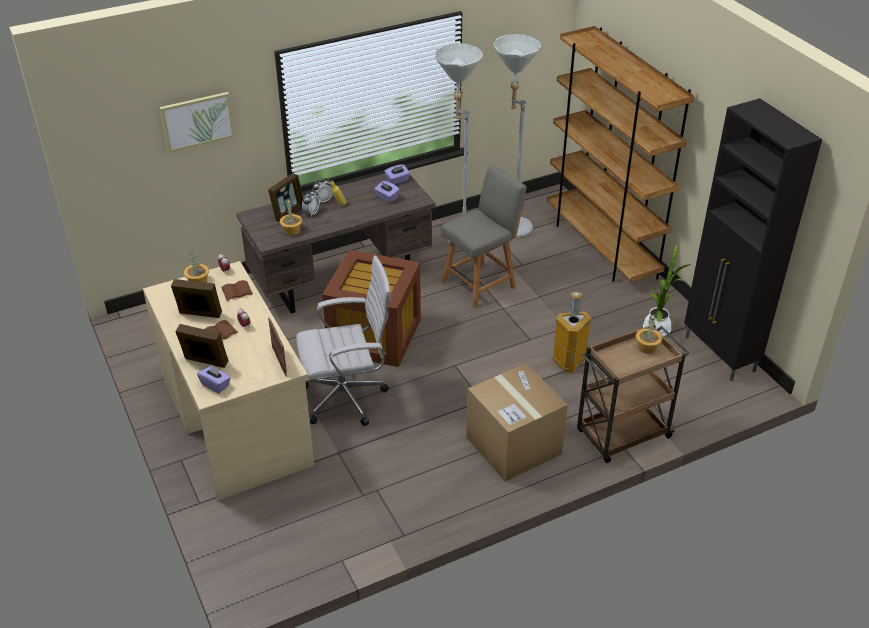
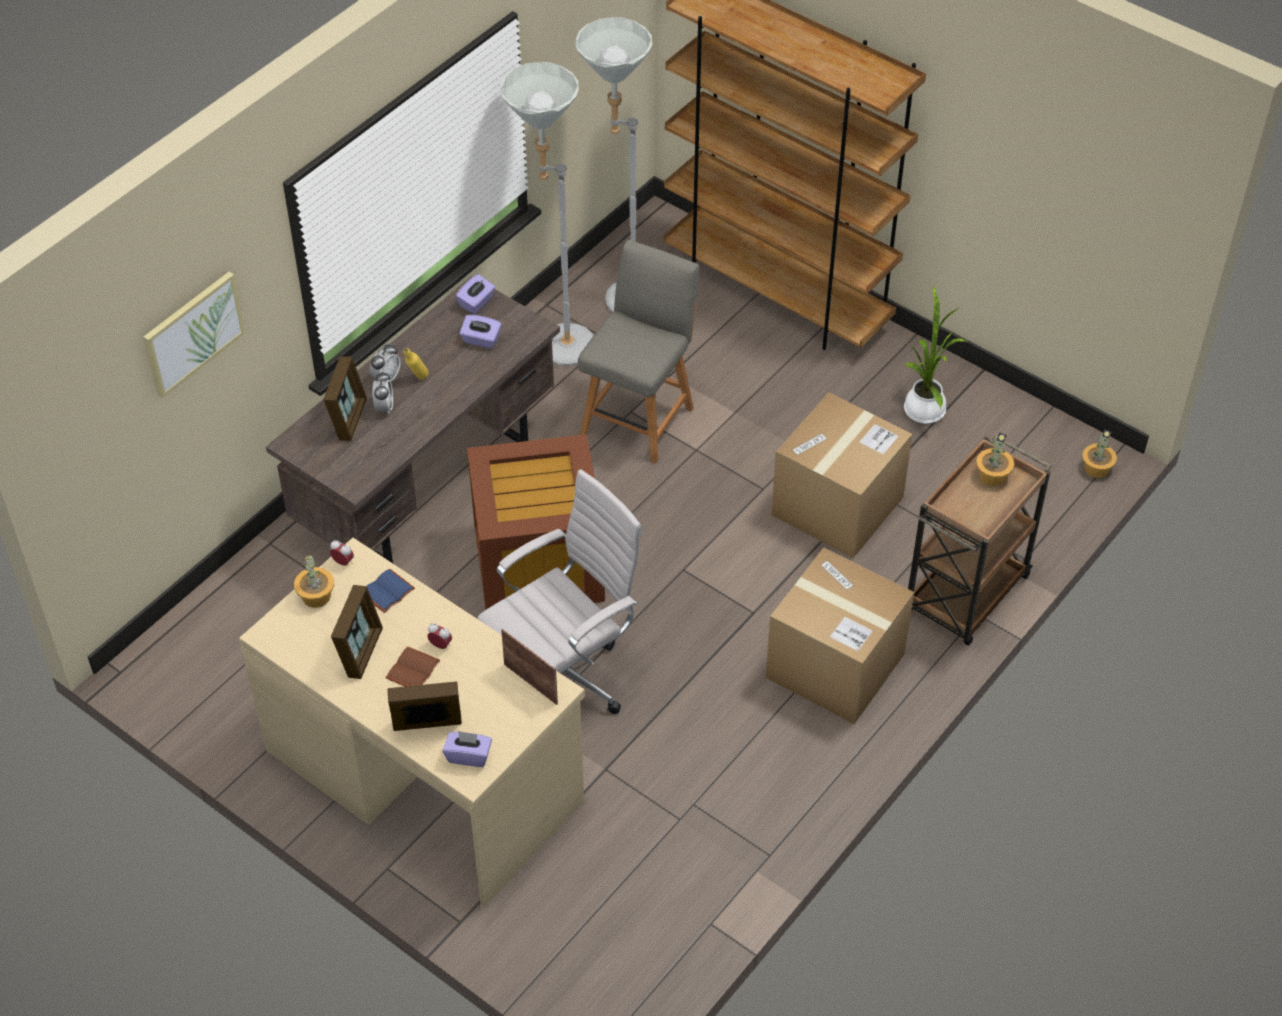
camera: 25 degrees left, 10 degrees up
(199, 315) = (360, 651): picture frame -> picture frame turned 120 degrees clockwise
(237, 290) = (386, 590): brown book -> blue book
(292, 230) = (377, 449): potted plant -> potted plant (1096, 468)
(570, 362) = (837, 506): trash can -> cardboard box
(720, 355) = (1027, 423): black cabinet -> none

